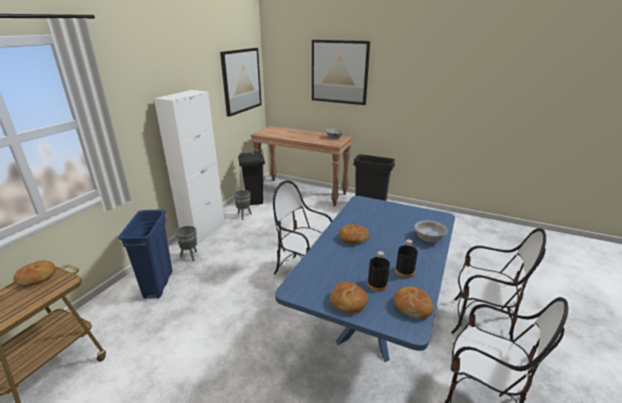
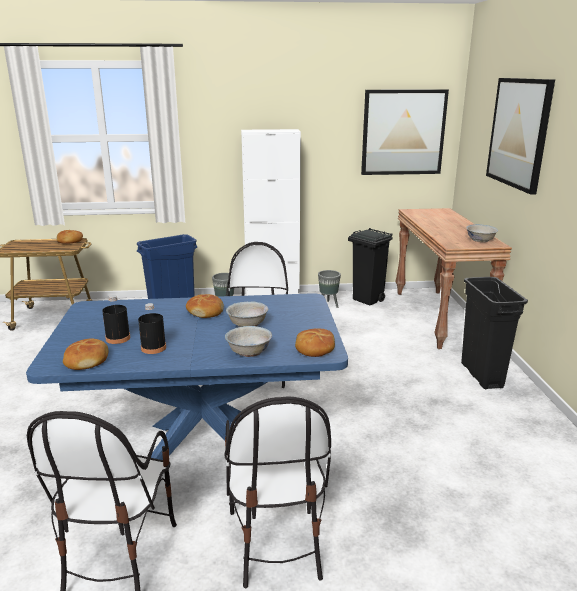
camera: 60 degrees right, 5 degrees down
(348, 302) = (79, 330): bread -> bread (314, 349)
(386, 228) = (247, 324): none -> white bowl

